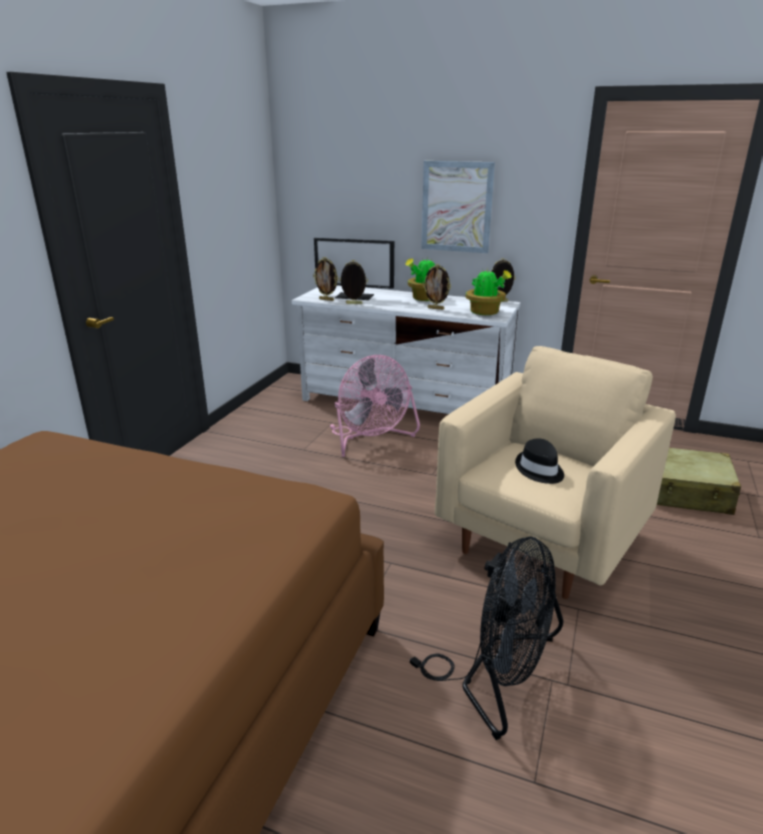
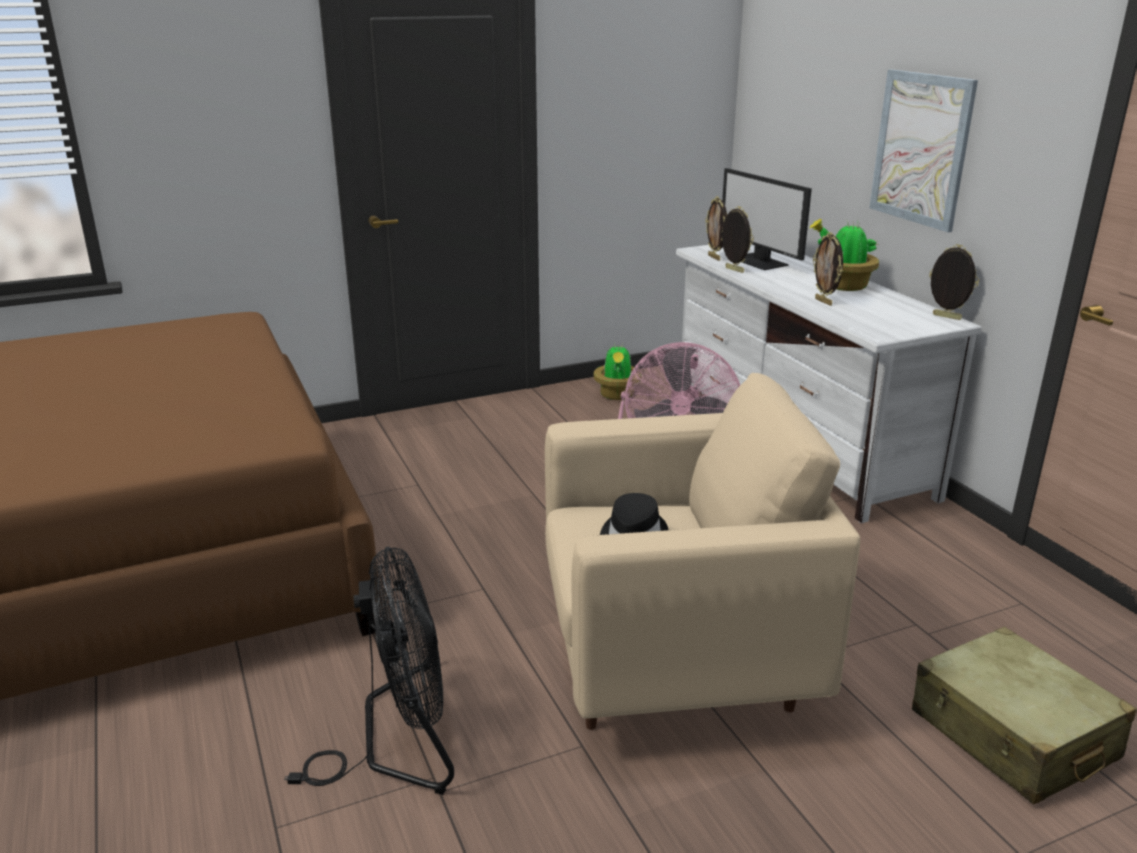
camera: 45 degrees right, 0 degrees up
(485, 312) = (880, 325): potted plant -> potted plant (617, 395)
(495, 675) = (396, 735): black fan -> black fan turned 90 degrees counterclockwise

